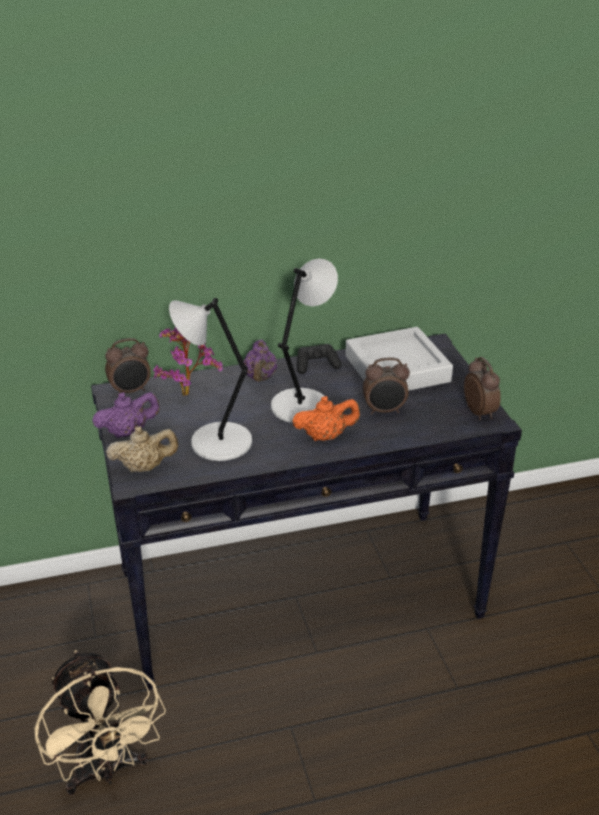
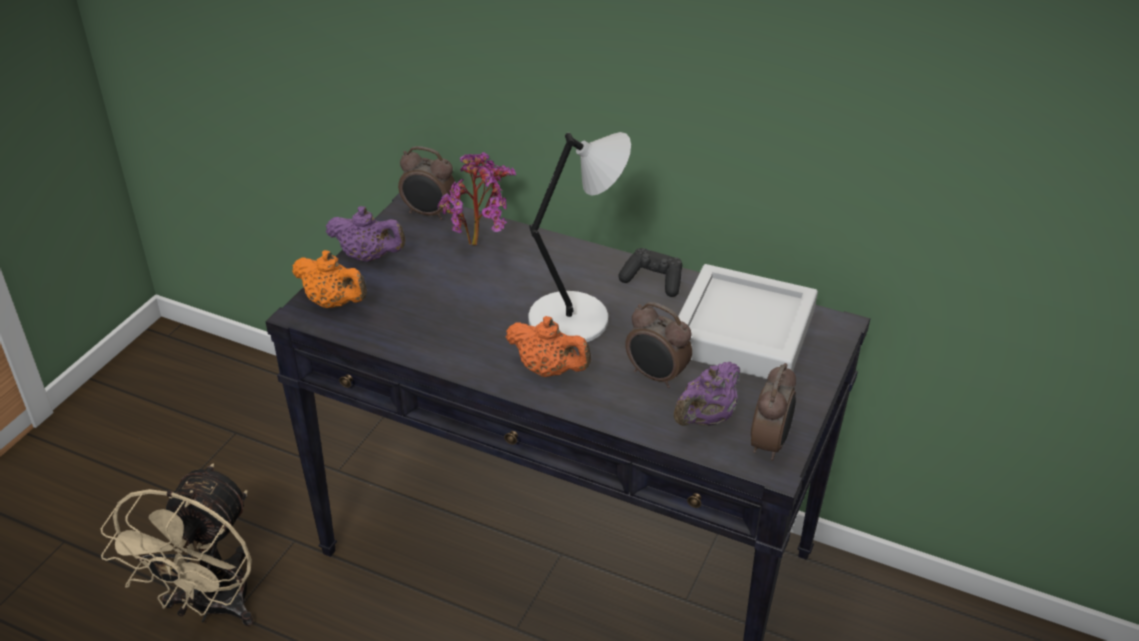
camera: 40 degrees right, 5 degrees up
(144, 467) = (334, 302): beige teapot -> orange teapot
(217, 442) = (433, 314): grey table lamp -> none
(260, 378) = (572, 264): purple teapot -> purple teapot (705, 418)

